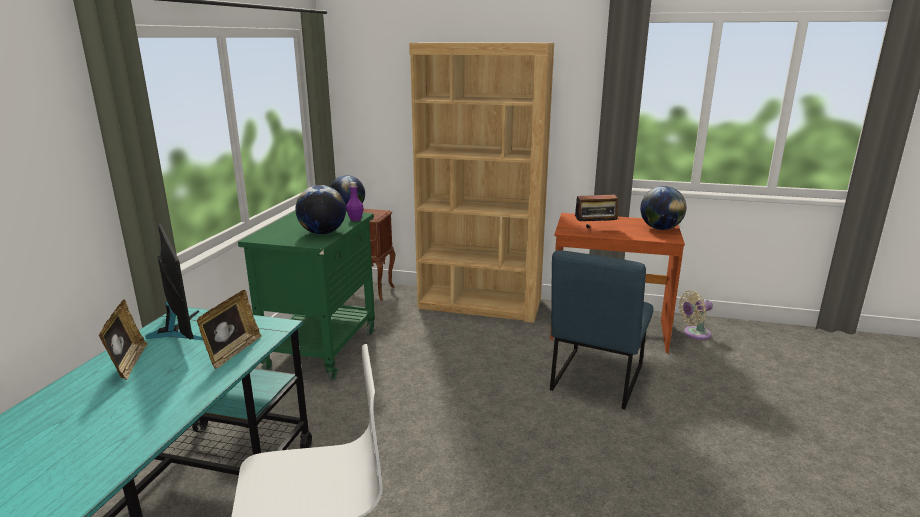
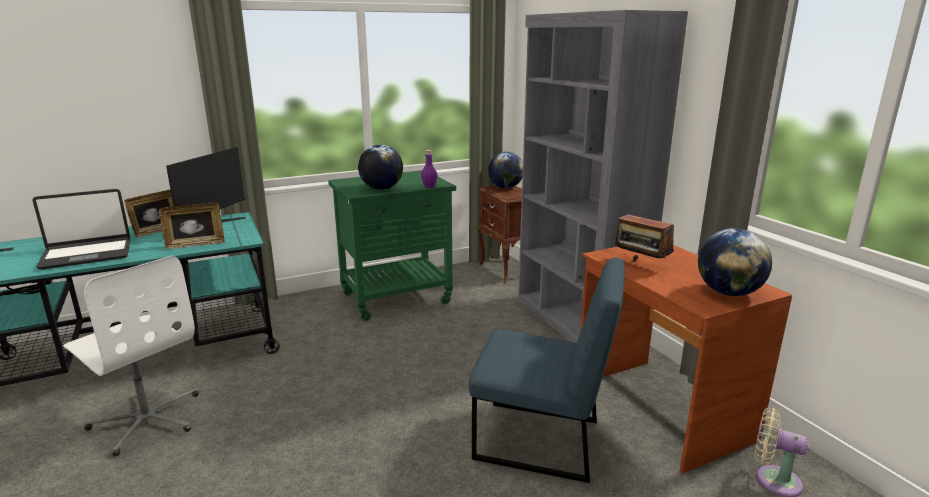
camera: 50 degrees right, 0 degrees up
(120, 423) = (87, 254): none -> laptop
(480, 305) = (576, 322): brown bookcase -> grey bookcase
(595, 379) = (541, 441): blue chair -> blue chair turned 150 degrees counterclockwise

